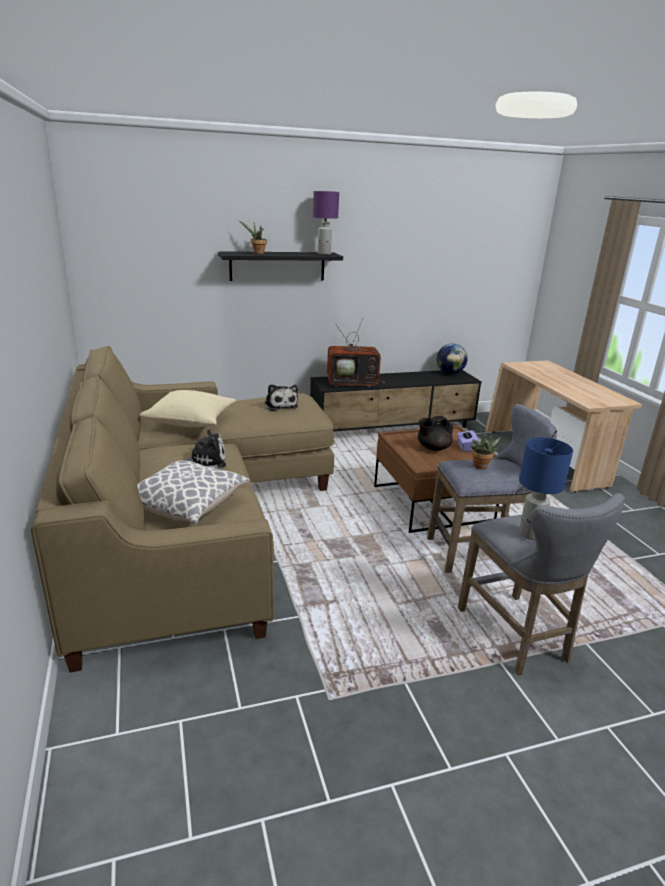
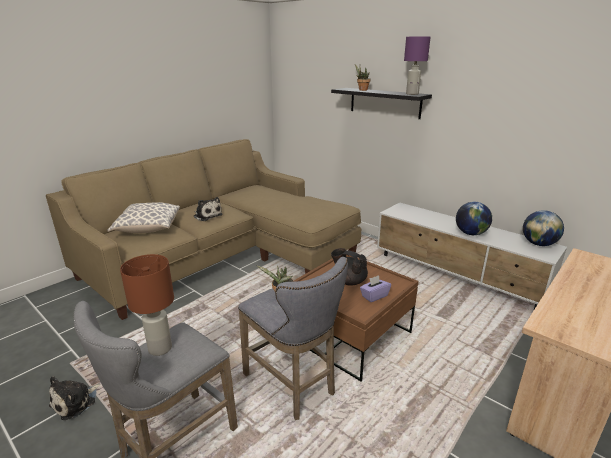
camera: 60 degrees right, 0 degrees up
(192, 422) = (251, 196): beige pillow -> none
(280, 405) = (312, 206): plush toy -> plush toy (76, 402)
(353, 383) = (418, 216): television -> none
(393, 429) = (456, 276): black tv stand -> white tv stand
(409, 381) = (470, 233): none -> globe
(530, 534) = (159, 348): blue table lamp -> brown table lamp

